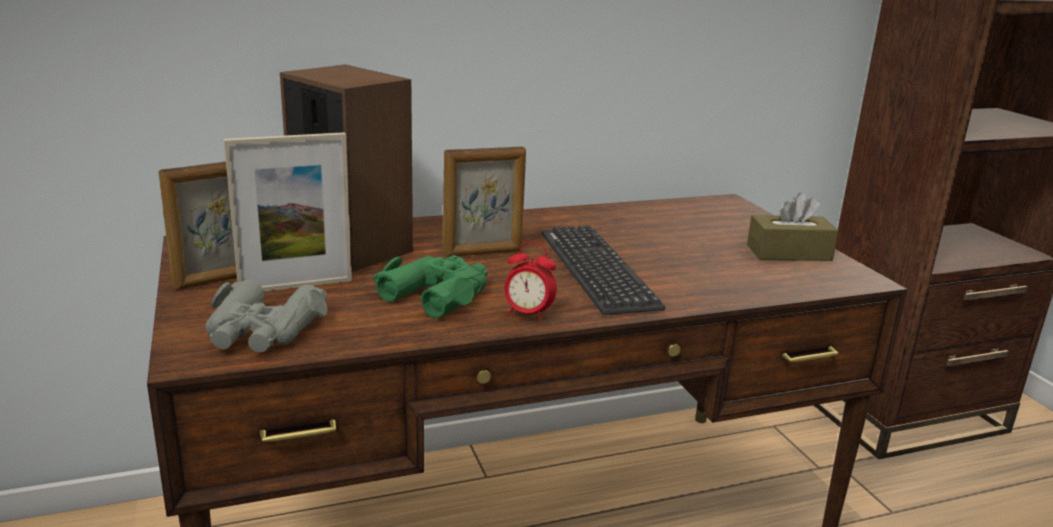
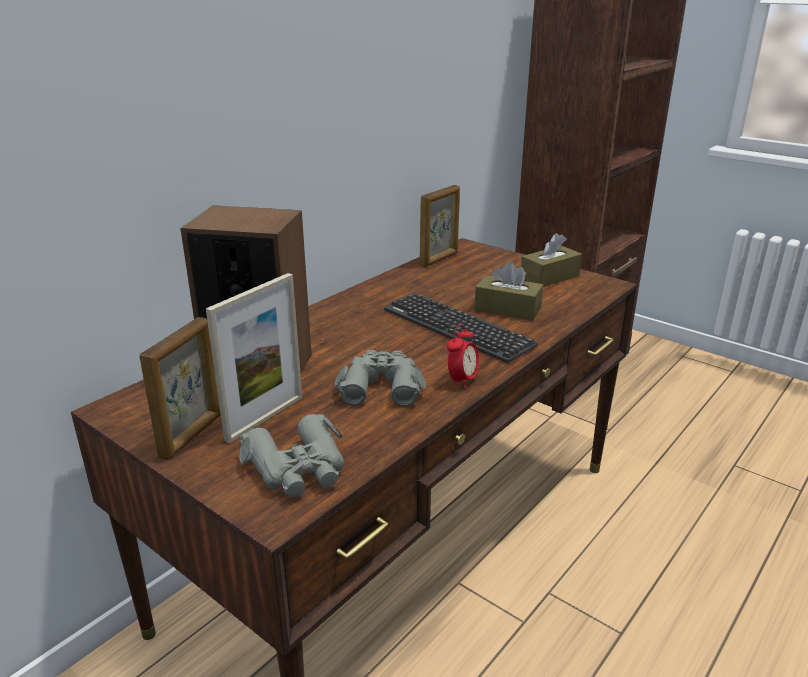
camera: 30 degrees left, 5 degrees up
(438, 294) = (381, 386): green binoculars -> grey binoculars
(483, 253) = (364, 339): picture frame -> picture frame (439, 259)
(528, 315) = (462, 380): alarm clock -> alarm clock turned 45 degrees counterclockwise
(684, 269) = (507, 309): none -> brown tissue box

